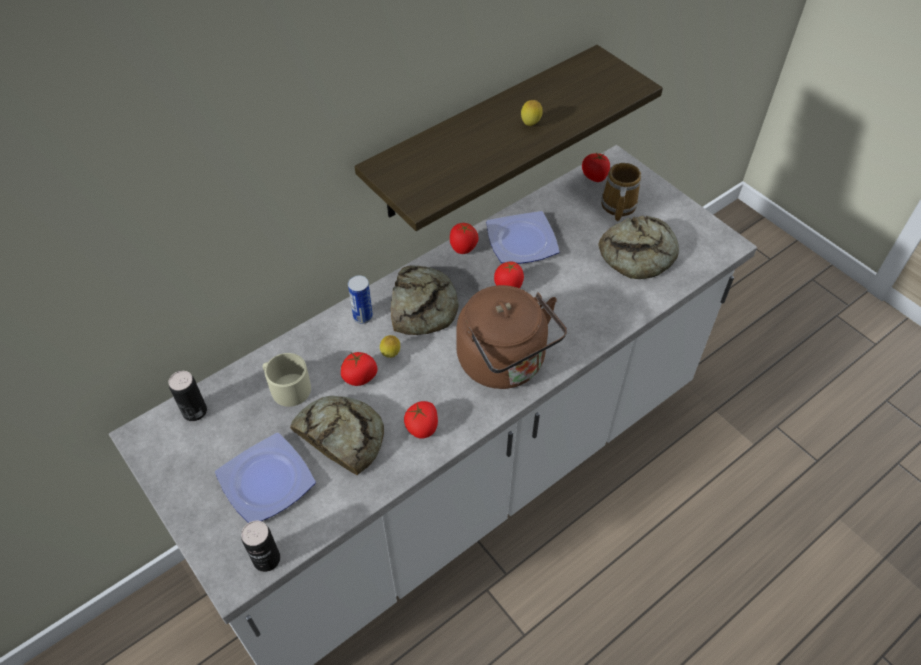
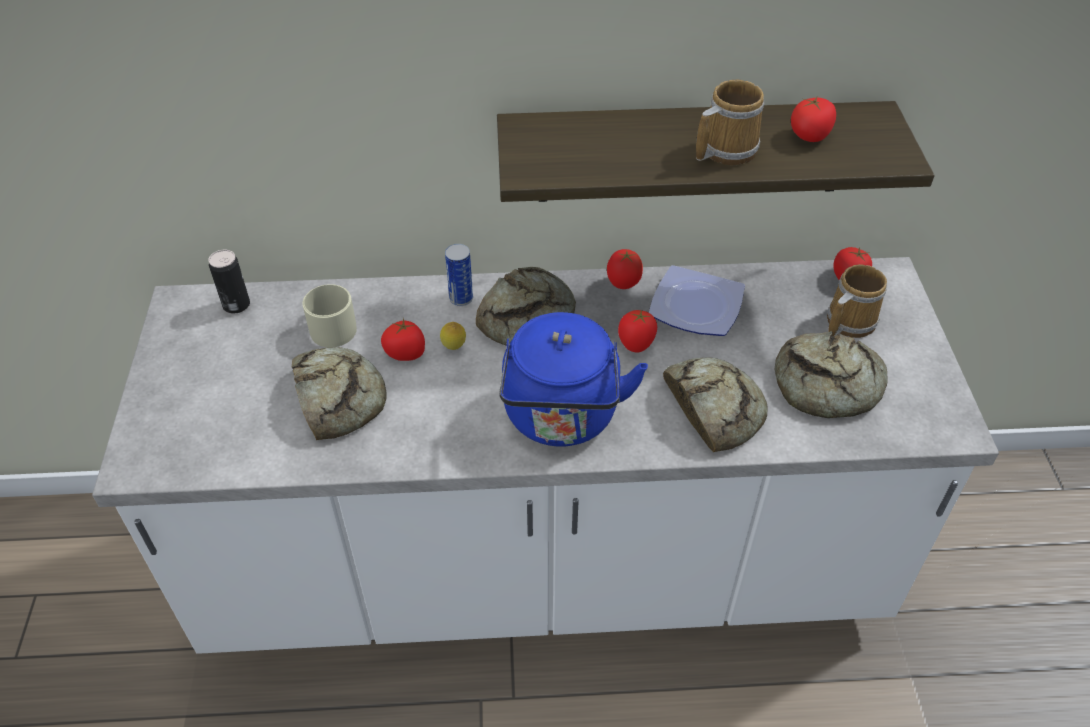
camera: 35 degrees right, 5 degrees down
(266, 483) = (234, 401): plate -> none
(266, 559) = (172, 467): can -> none
(422, 427) = (420, 432): tomato -> tomato (810, 136)
(505, 364) = (562, 419): brown kettle -> blue kettle
(530, 125) = (724, 150): lemon -> mug
(588, 304) = (713, 407): none -> bread

